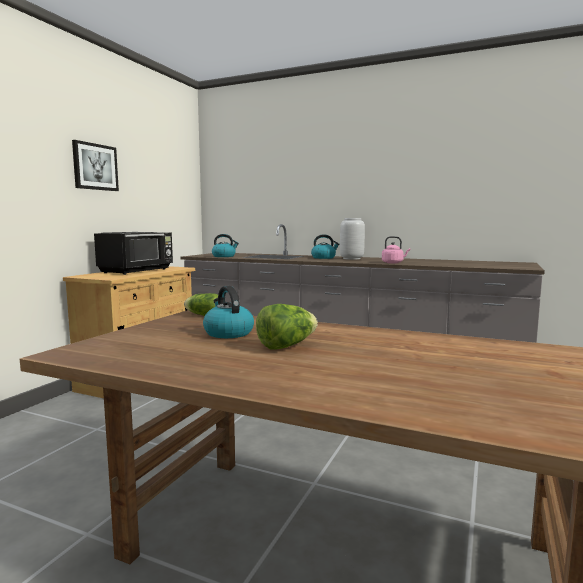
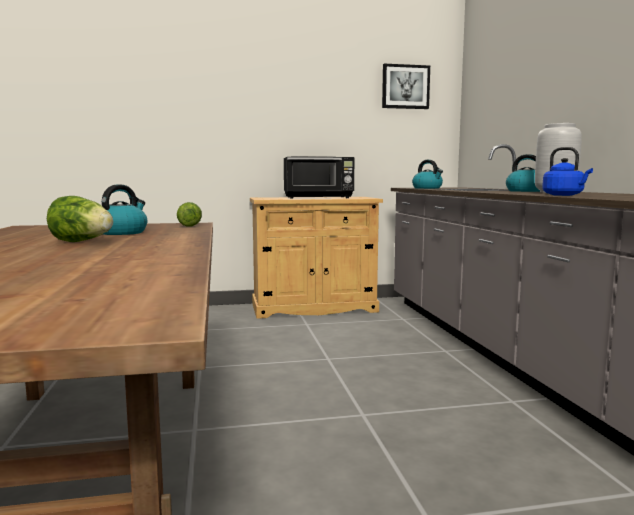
camera: 55 degrees right, 0 degrees up
(95, 167) = (296, 93): picture -> picture (405, 87)
(393, 263) = (564, 195): pink kettle -> blue kettle

